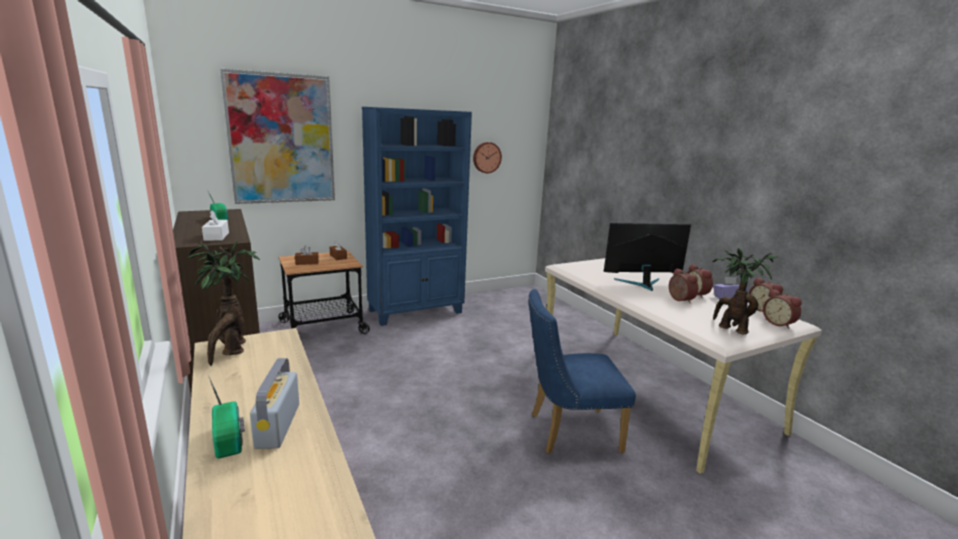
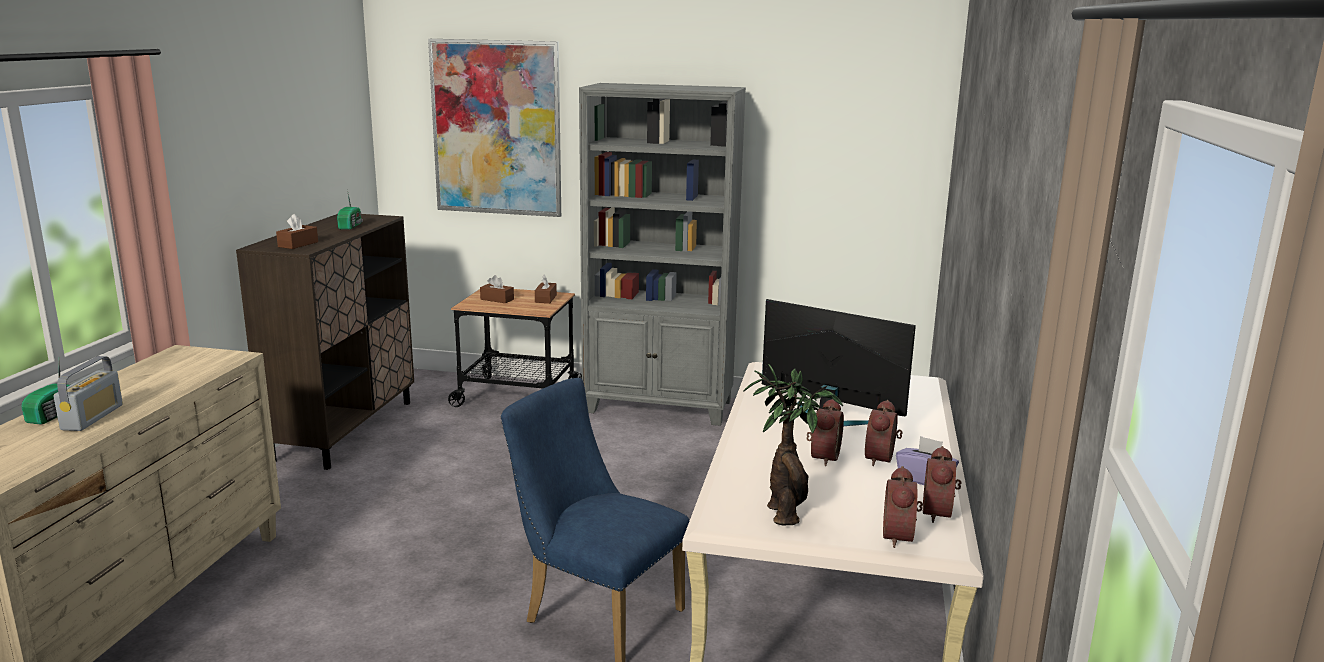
camera: 40 degrees right, 0 degrees up
(216, 236) = (298, 244): white tissue box -> brown tissue box
(230, 351) = (180, 358): potted plant -> none
(278, 425) = (92, 417): radio -> radio turned 150 degrees clockwise
(416, 311) = (660, 407): blue bookcase -> grey bookcase
(486, 157) = (817, 167): wall clock -> none

